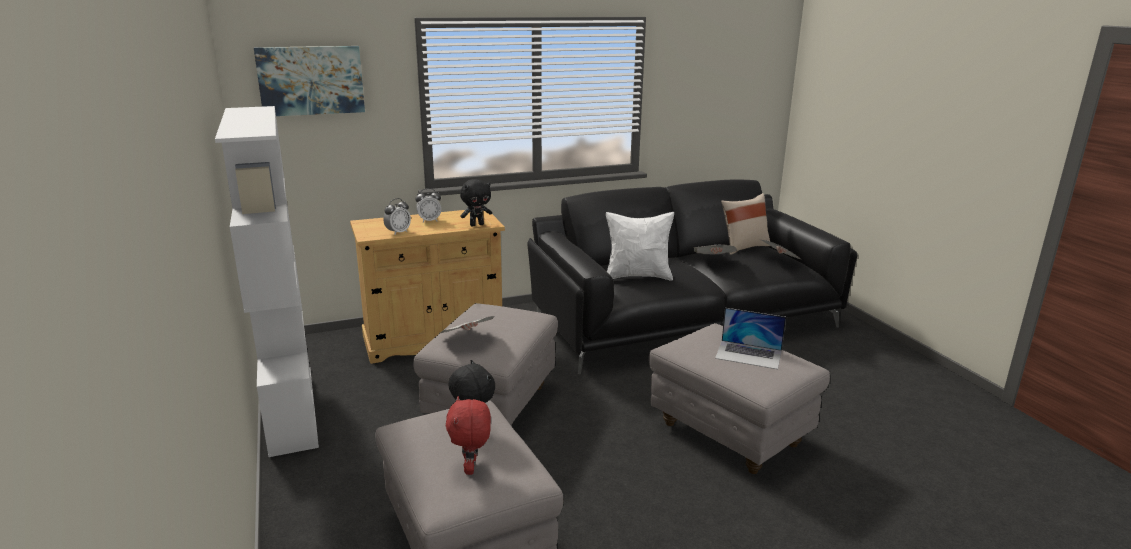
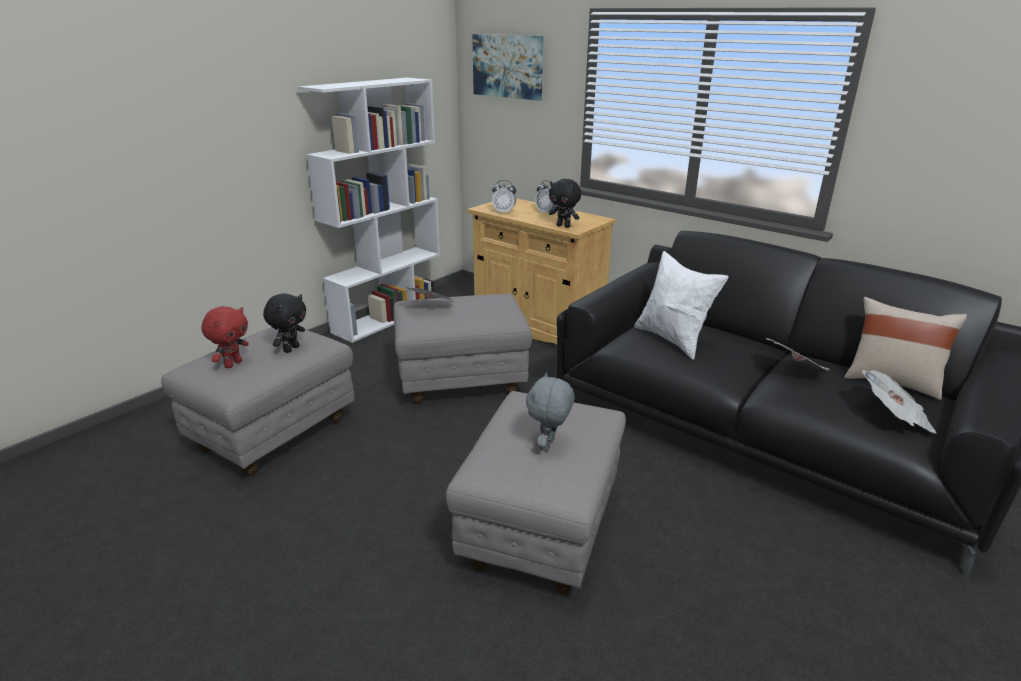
camera: 60 degrees right, 5 degrees up
(471, 468) = (233, 364): red plush toy -> red plush toy turned 150 degrees clockwise
(749, 354) = (548, 445): laptop -> grey plush toy

